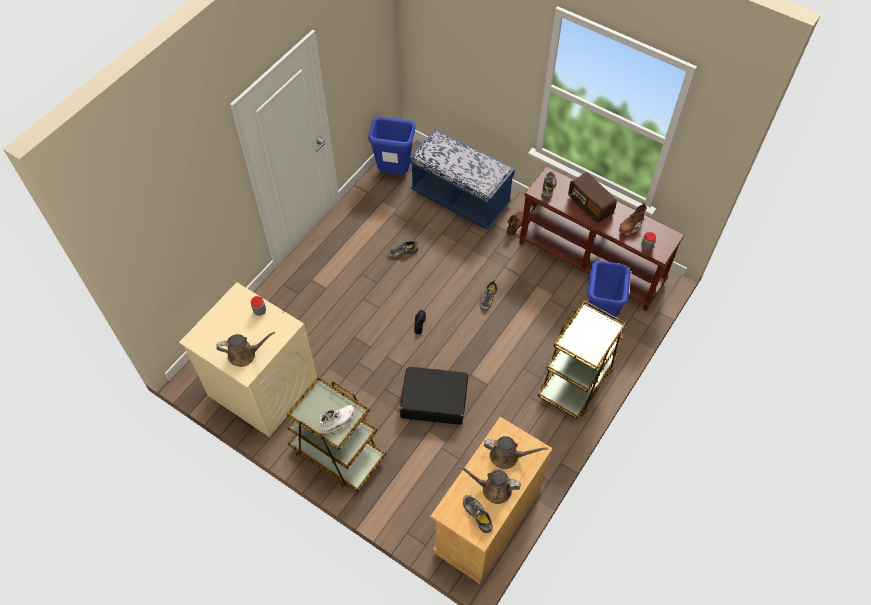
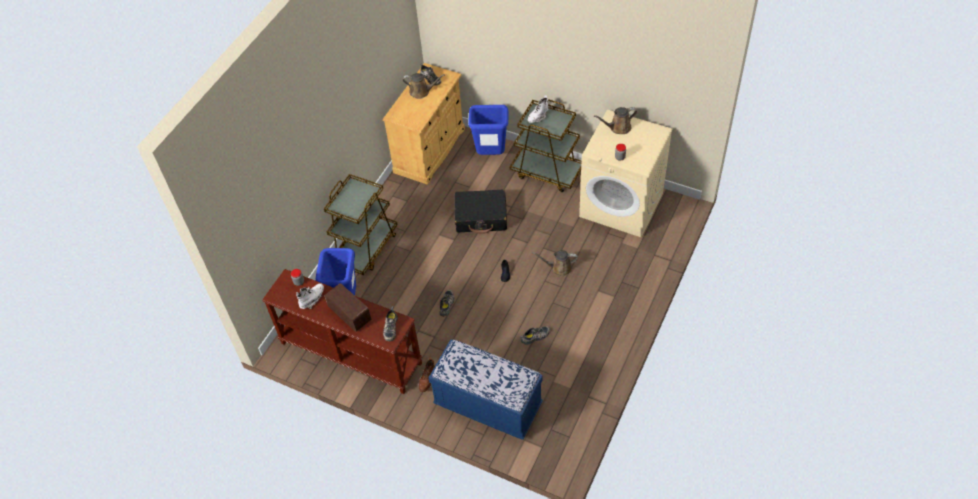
camera: 175 degrees right, 5 degrees down
(394, 172) = (566, 426): blue trash can -> blue trash can (490, 154)
(507, 456) = (413, 110): brown watering can -> brown watering can (559, 268)
(630, 226) = (312, 299): brown boot -> white boot

